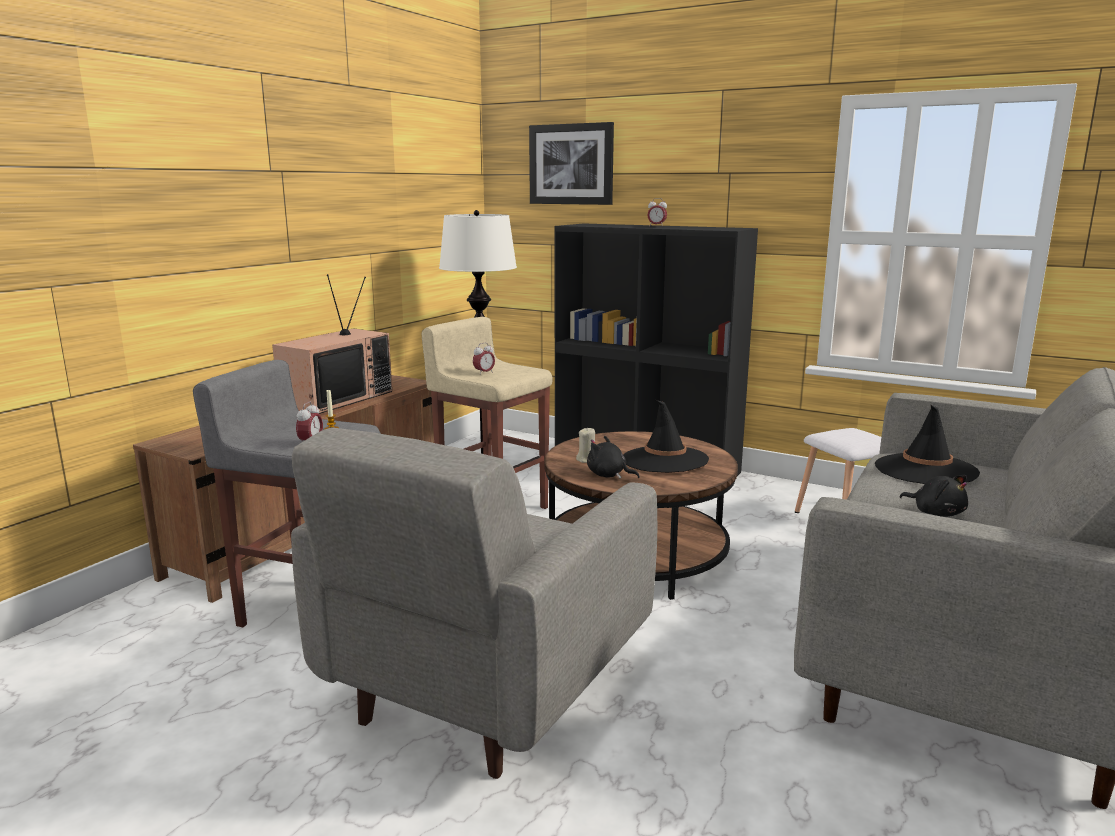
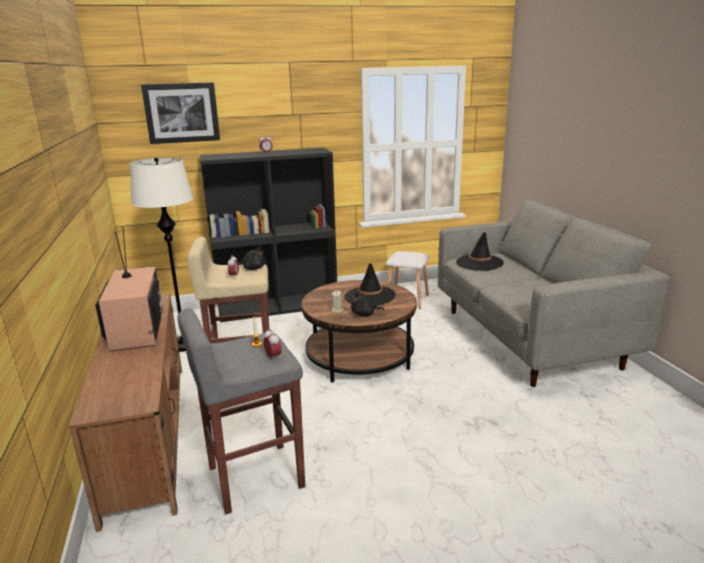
camera: 45 degrees left, 5 degrees up
(484, 688) = (412, 453): grey armchair -> none
(936, 513) = (517, 280): black plush toy -> black plush toy (252, 268)

